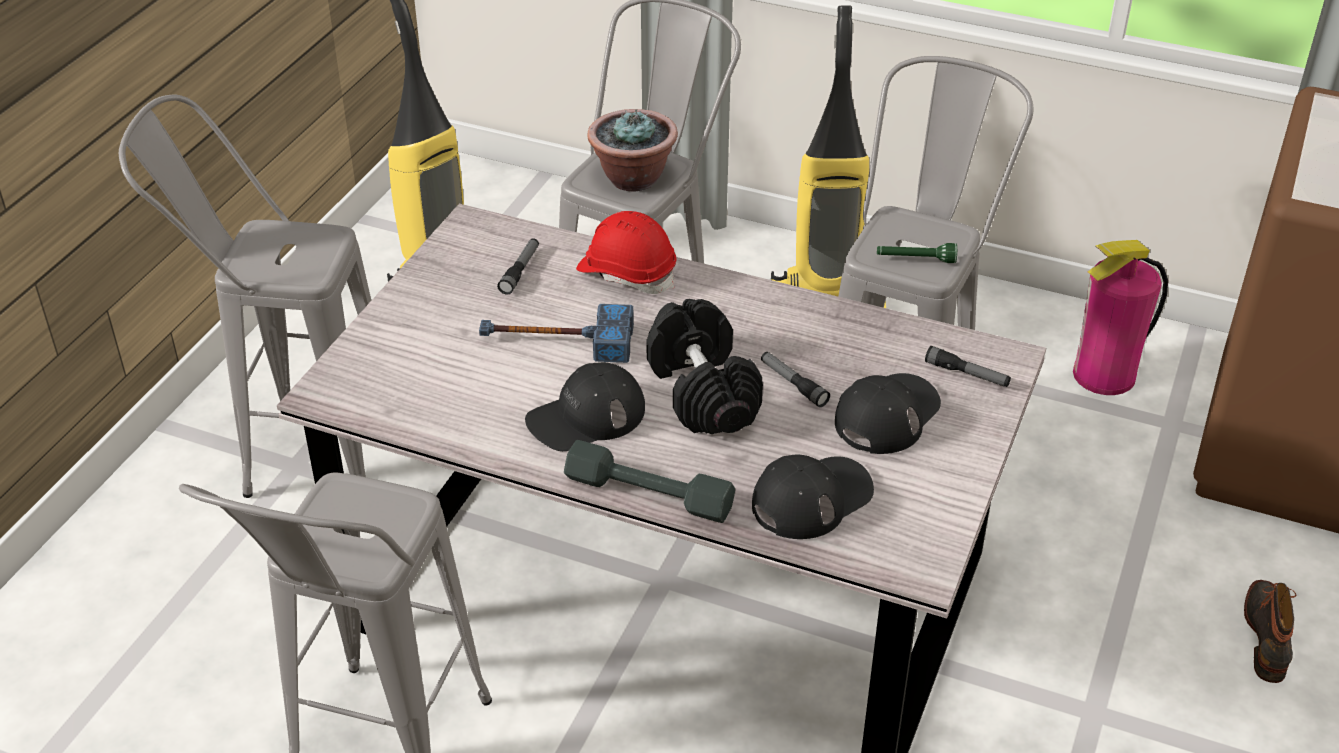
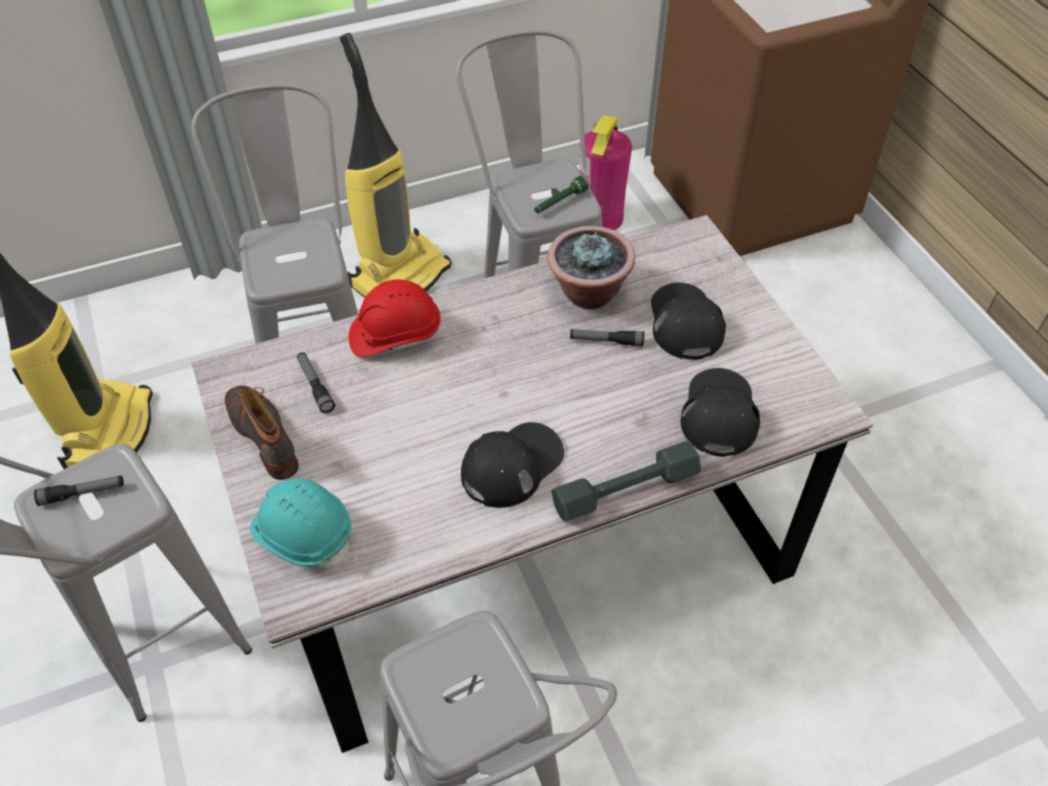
camera: 45 degrees left, 10 degrees up
(382, 358) = (303, 534): none -> turquoise hard hat
(556, 341) = (415, 423): hammer -> none
(586, 417) = (512, 465): black cap -> black cap turned 150 degrees counterclockwise
(632, 178) = (297, 258): potted plant -> potted plant (588, 293)
(702, 391) = (560, 388): black dumbbell -> none
(967, 374) = (690, 262): flashlight -> flashlight (82, 493)
(1268, 636) = (840, 319): boot -> boot (265, 435)

